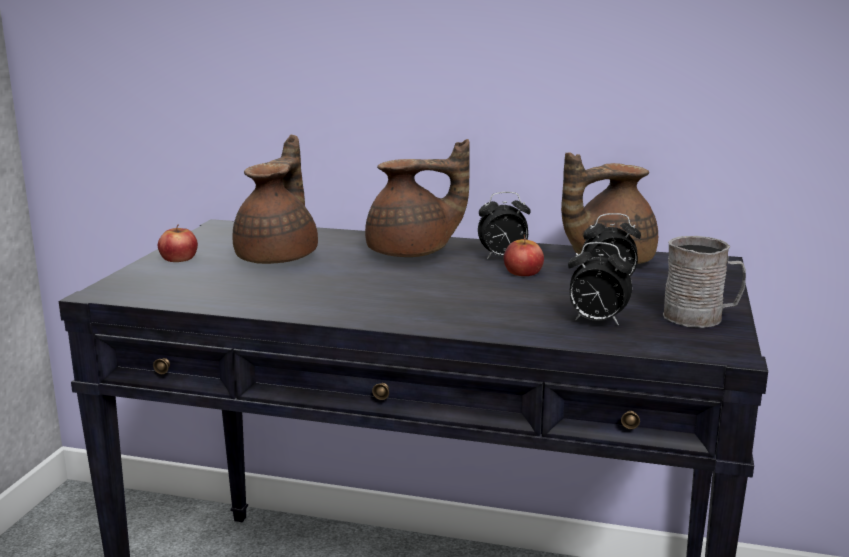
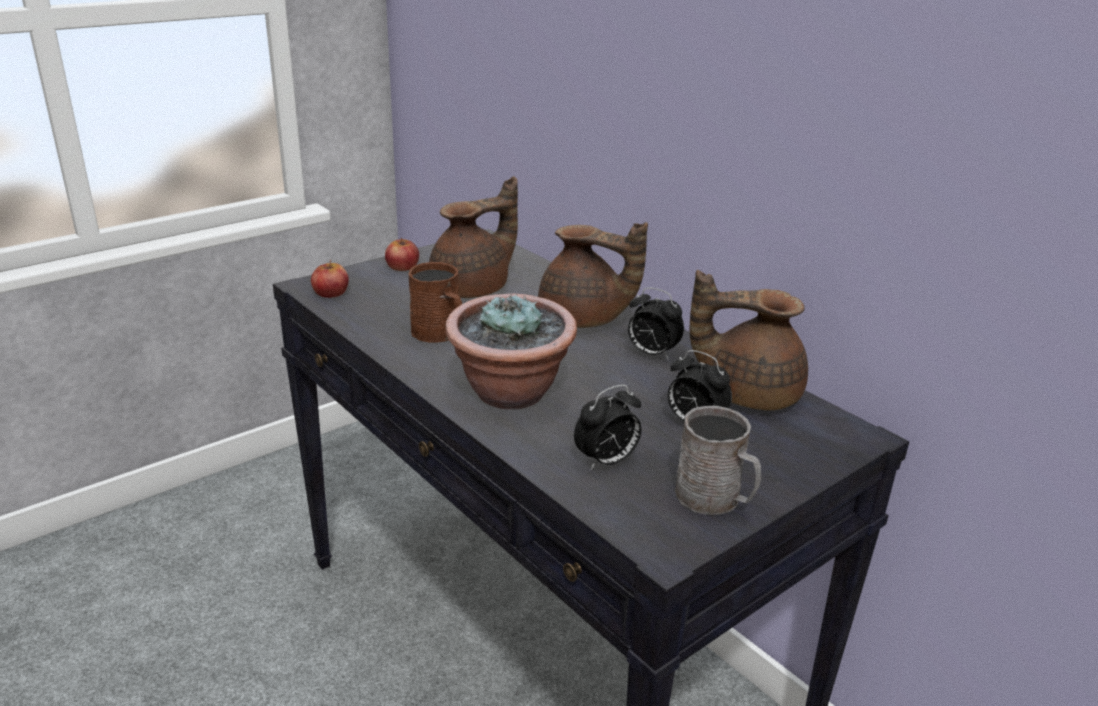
camera: 35 degrees right, 10 degrees up
(310, 290) = (440, 334): none -> brown mug
(447, 307) = (511, 393): none -> potted plant
(523, 272) = (641, 377): apple -> apple (331, 292)
(596, 322) = (606, 462): alarm clock -> alarm clock turned 90 degrees counterclockwise

